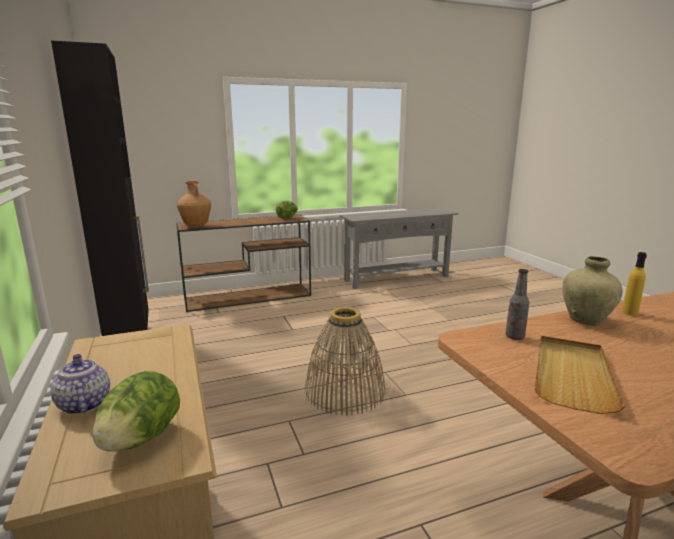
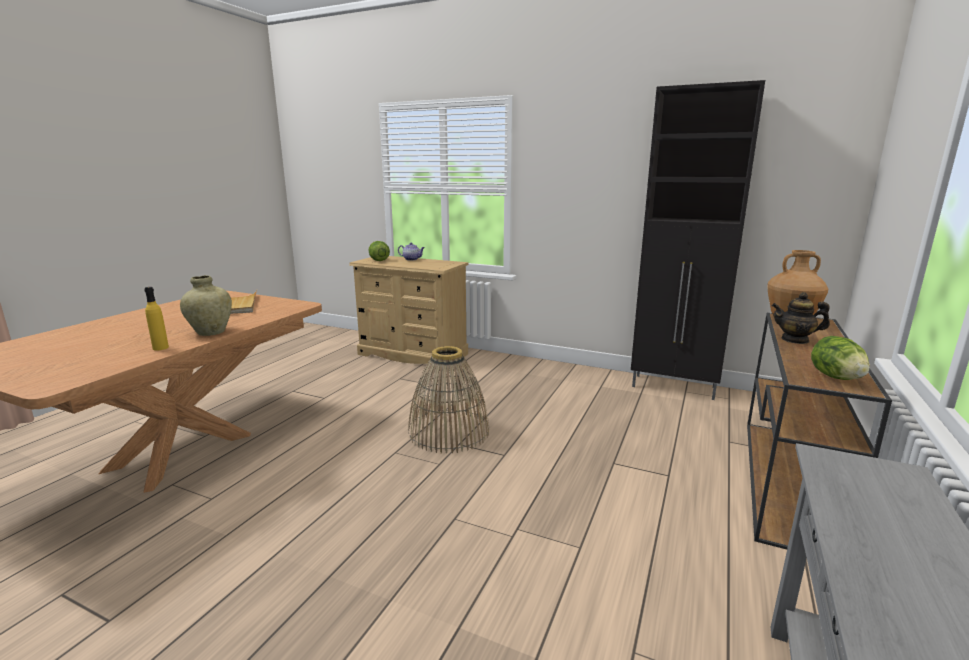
camera: 135 degrees right, 0 degrees up
(238, 223) = (795, 340): none -> teapot
(514, 337) = (270, 312): bottle -> none

